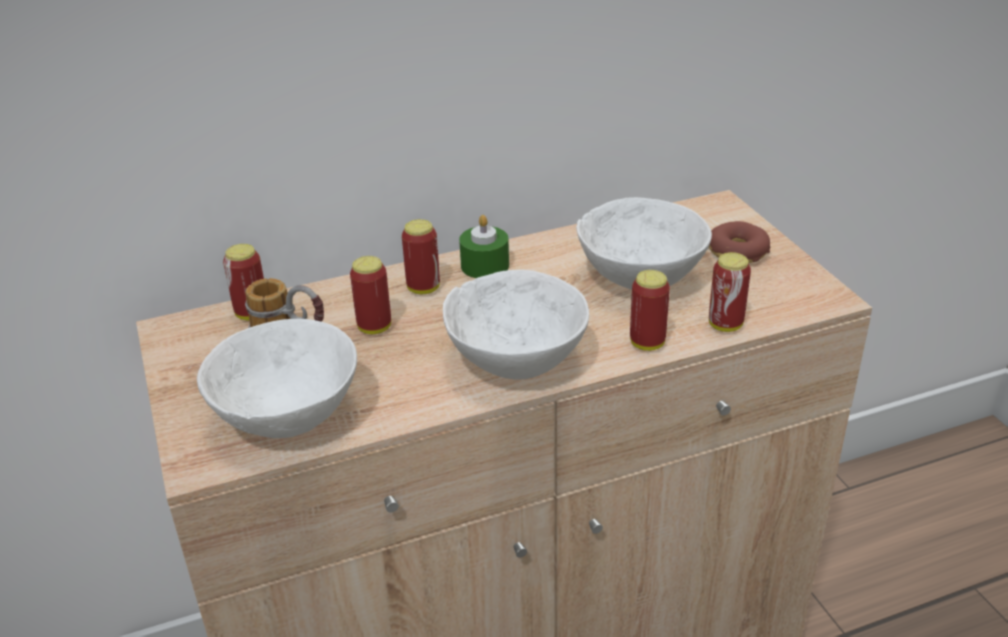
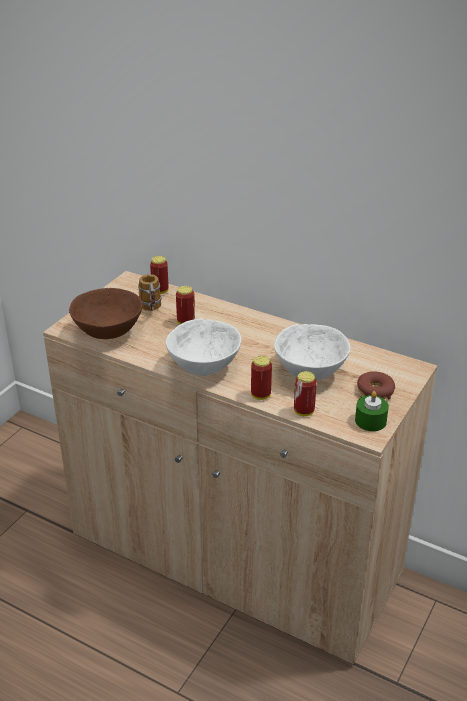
camera: 50 degrees right, 0 degrees up
(286, 418) = (108, 332): white bowl -> brown bowl
(423, 288) = (228, 320): can -> none
(485, 265) = (265, 326): green candle -> green candle (370, 421)

